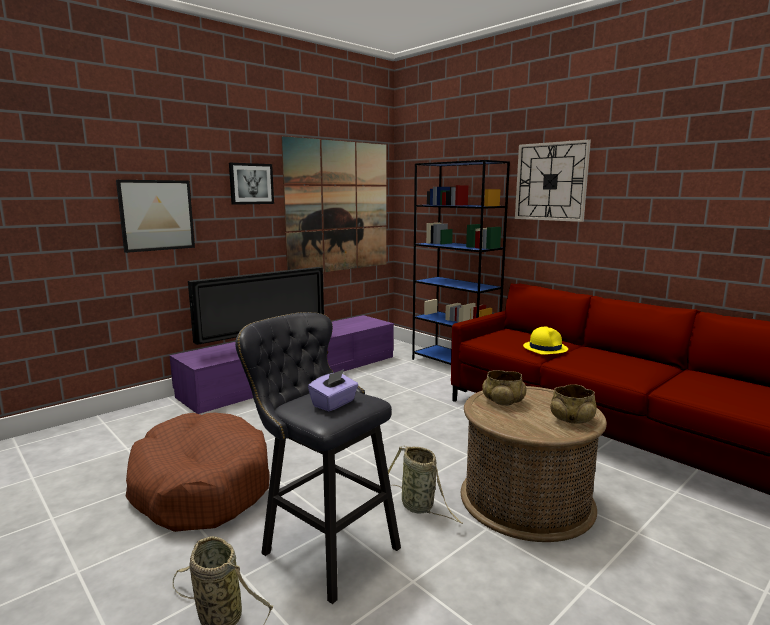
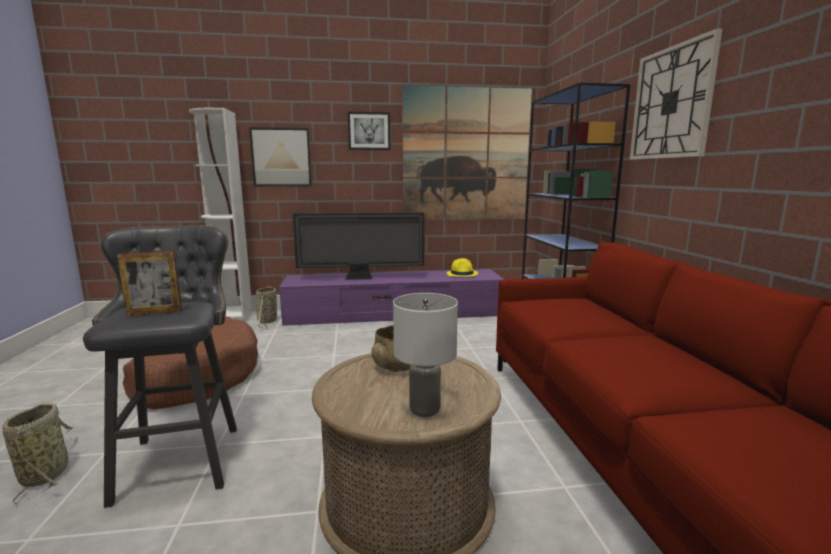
camera: 35 degrees right, 0 degrees up
(111, 421) = (231, 317): none -> white bookcase
(334, 404) = (154, 312): purple tissue box -> picture frame
(419, 507) = (299, 459): basket -> basket (267, 321)
(545, 348) = (579, 325): yellow hat -> yellow hat (462, 274)
(571, 419) = (423, 409): beige bowl -> white table lamp

